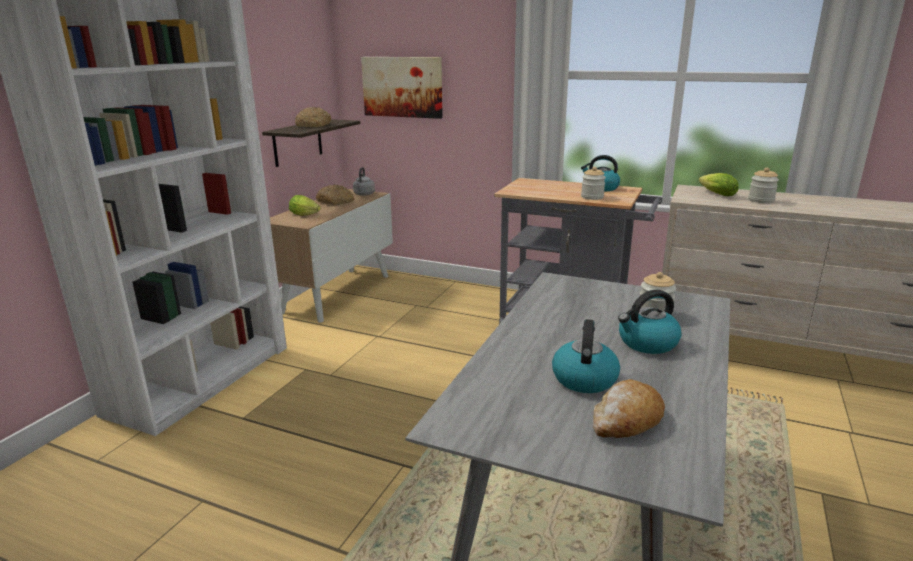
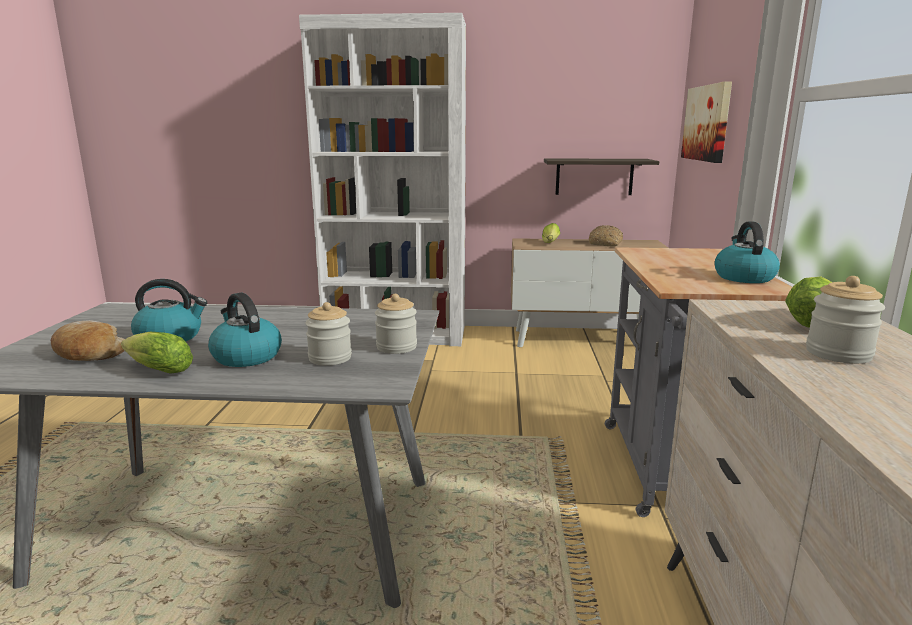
camera: 70 degrees right, 5 degrees down
(314, 125) = (598, 159): bread -> none
(364, 194) = (647, 246): grey kettle -> none
(592, 197) = (675, 276): jar -> jar (396, 347)
(678, 380) = (156, 370): none -> lettuce

